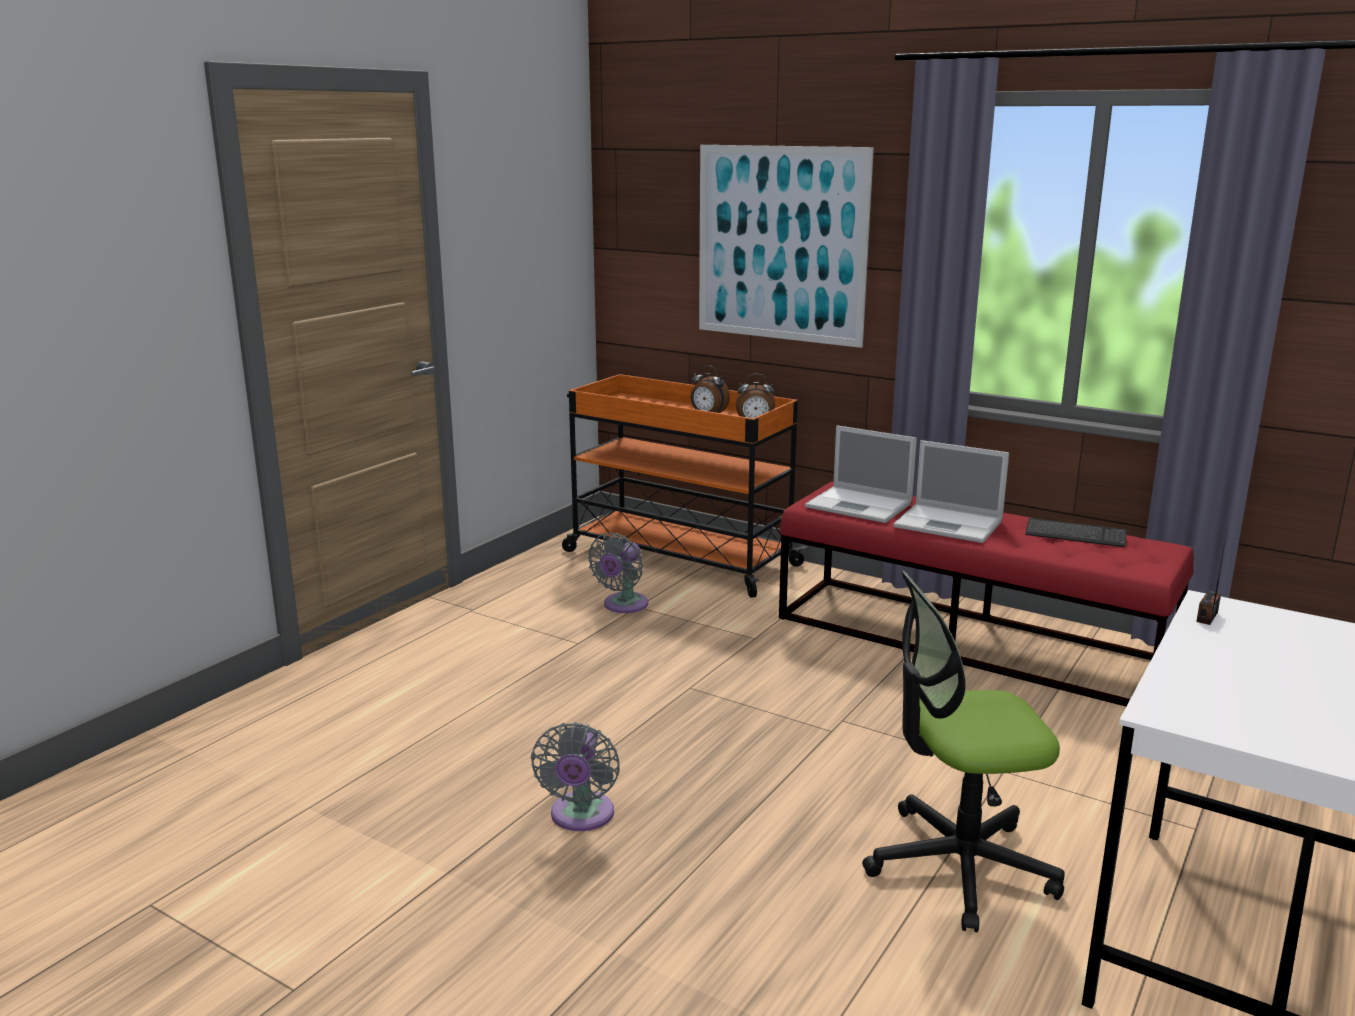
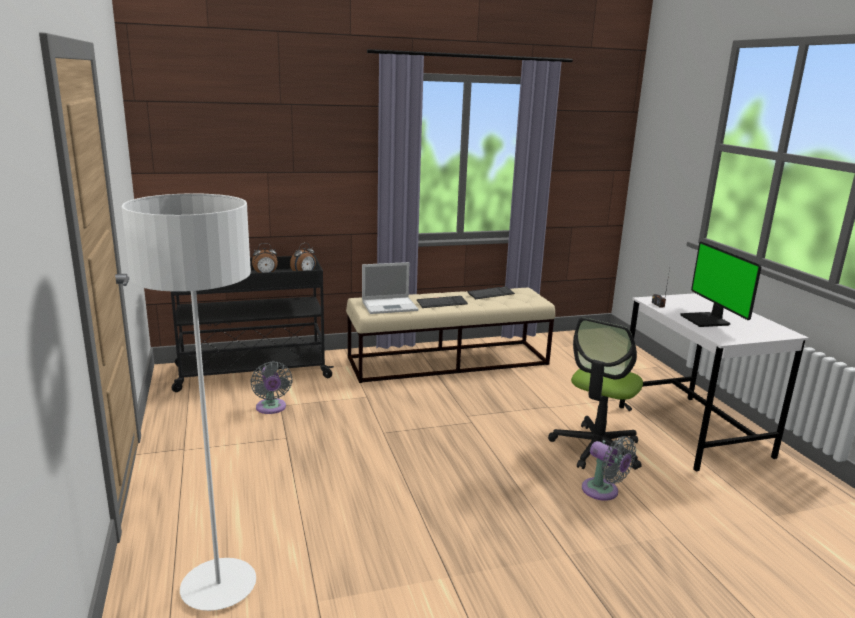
camera: 50 degrees left, 0 degrees up
(274, 744) = (218, 587): none -> white floor lamp
(581, 817) = (452, 514): grey fan -> grey fan (603, 492)
(678, 557) = (251, 372): orange cart -> black cart
(781, 244) = (289, 161): picture -> none
(950, 524) = (442, 303): laptop -> keyboard
(969, 640) = (449, 361): red bench -> beige bench
(1240, 676) = (707, 320): none -> monitor

